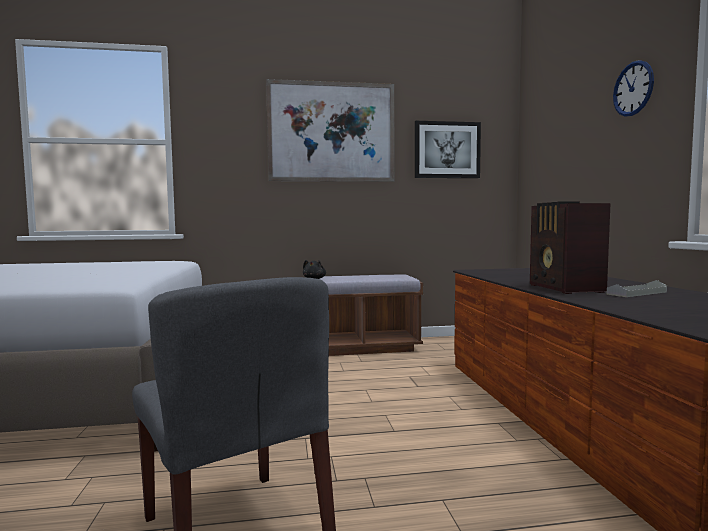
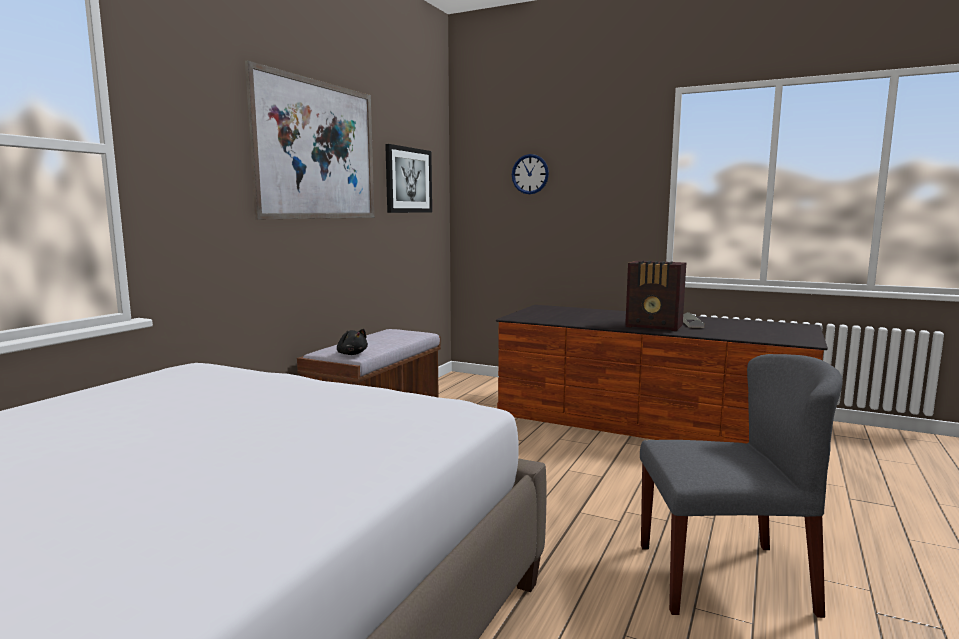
camera: 55 degrees left, 5 degrees up
(633, 89) = (611, 158): wall clock -> wall clock (530, 174)

